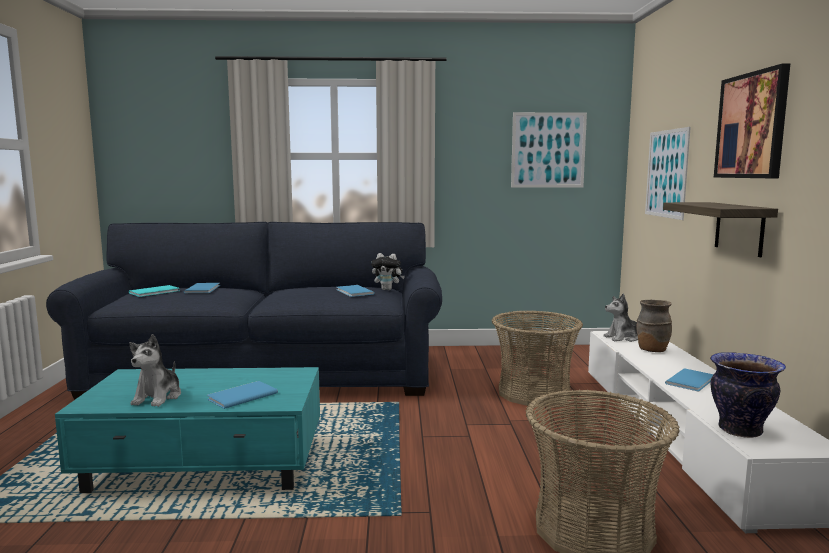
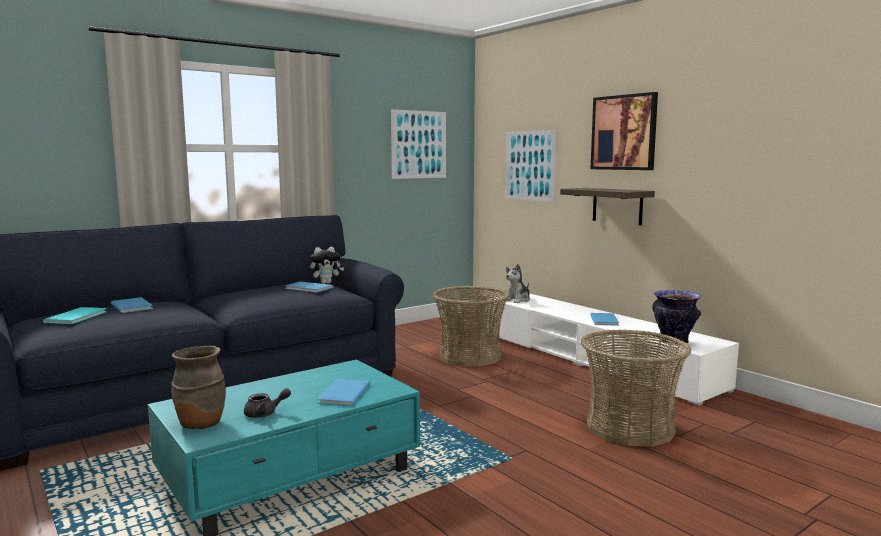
camera: 35 degrees left, 0 degrees up
(158, 397) = (265, 413): plush toy -> grey teapot
(652, 350) = (549, 305): brown vase -> brown vase (200, 424)

